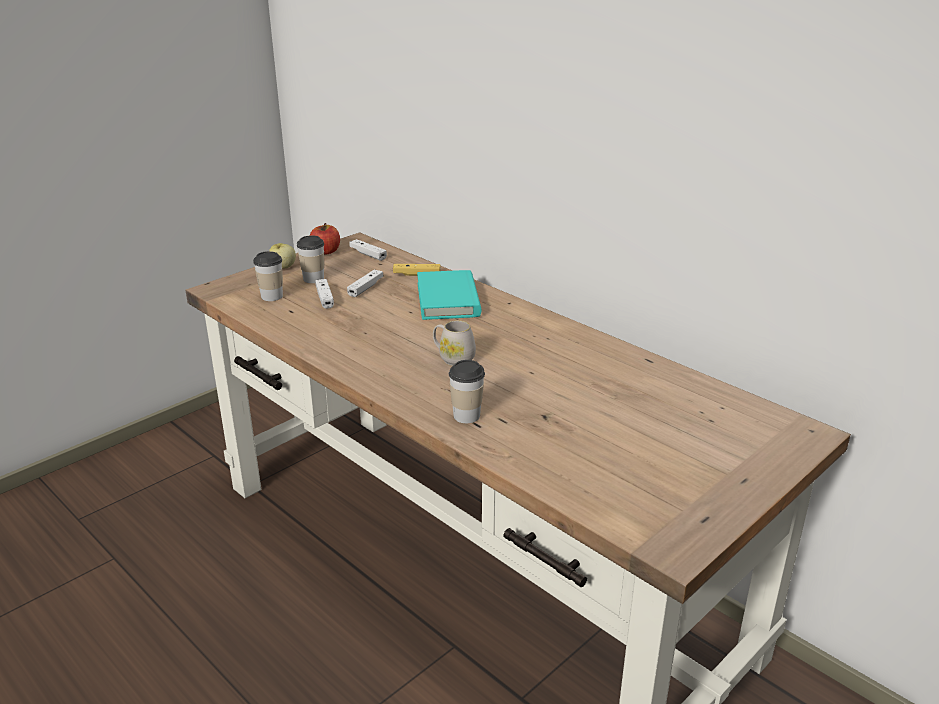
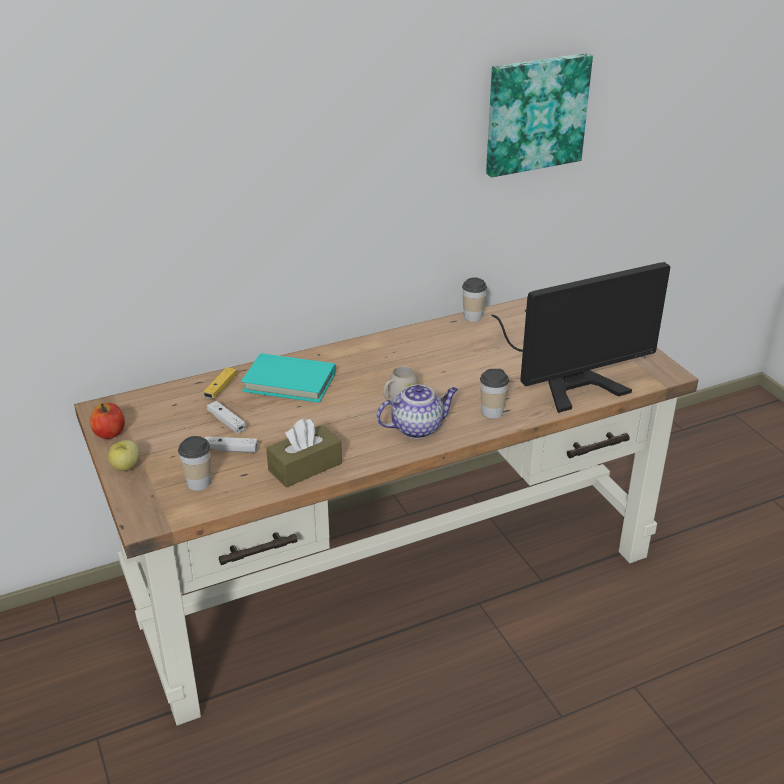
camera: 70 degrees left, 5 degrees up
(313, 279) = (176, 450): cup -> cup (472, 316)
(313, 334) = (305, 467): none -> brown tissue box
(368, 254) = (143, 408): white game controller -> none
(408, 376) = (417, 427): none -> teapot
(590, 457) = (567, 376): none -> monitor
(824, 129) = (535, 113): none -> picture

